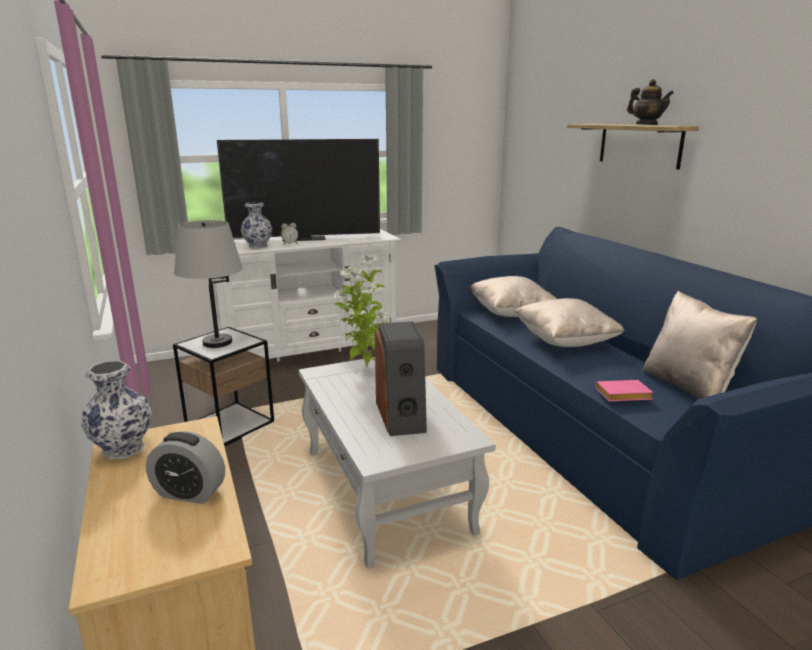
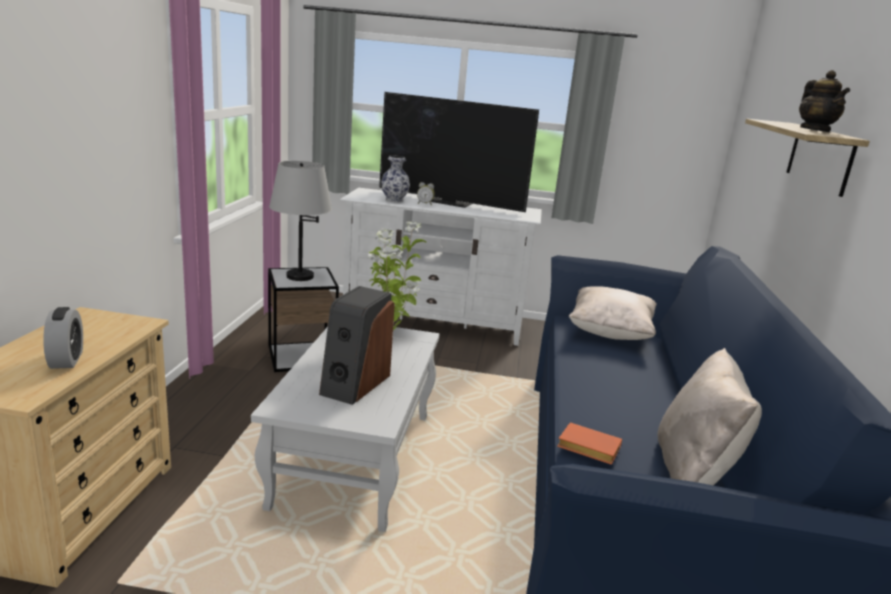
camera: 30 degrees right, 0 degrees up
(122, 449) = (81, 319): vase -> none
(189, 493) = (66, 360): alarm clock -> alarm clock turned 150 degrees counterclockwise
(565, 341) = (617, 377): beige pillow -> none
(622, 396) = (586, 448): pink book -> orange book

